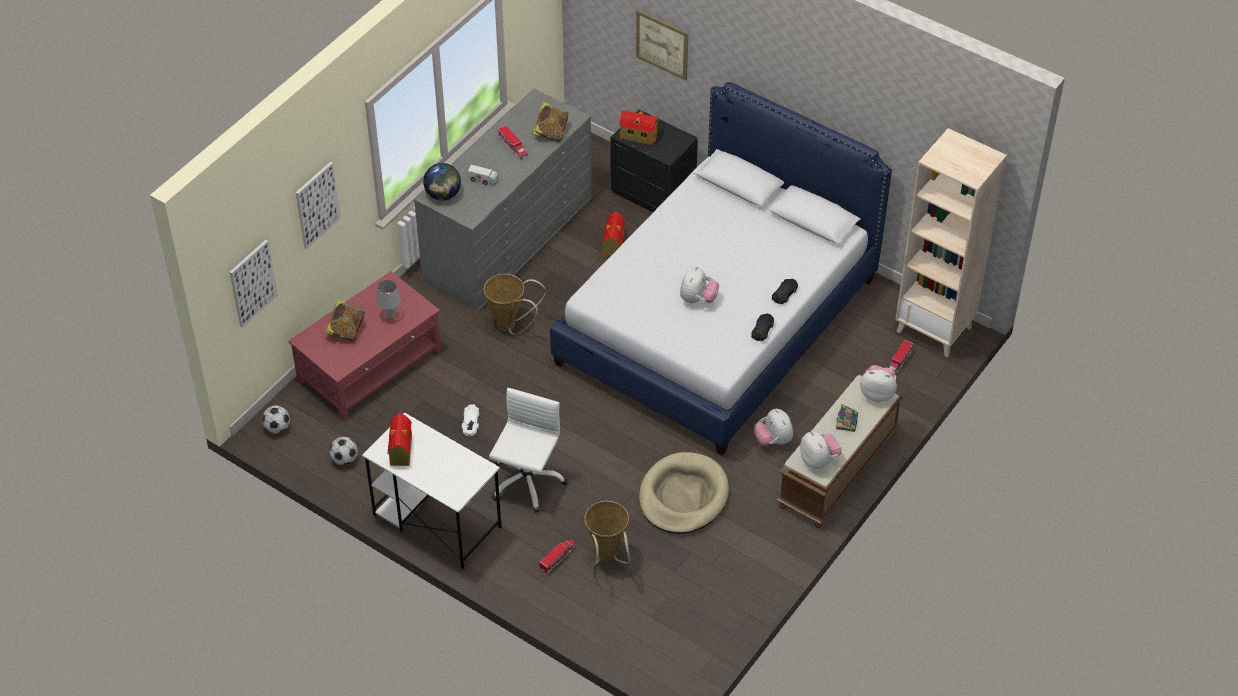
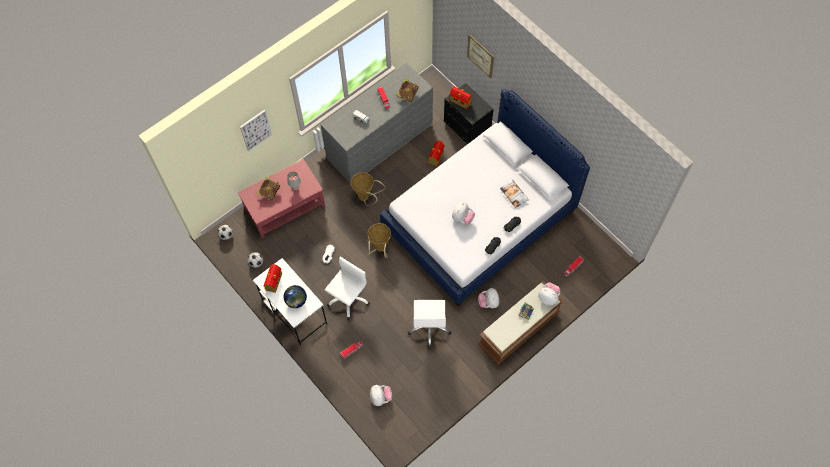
camera: 15 degrees right, 15 degrees up
(252, 283) = (211, 170): picture -> none
(443, 195) = (336, 124): globe -> globe (296, 301)
(607, 558) = (378, 356): basket -> basket (380, 249)
(683, 496) = (429, 327): beige dog bed -> white office chair
(773, 250) = (514, 195): none -> pillow
(818, 460) = (503, 334): plush toy -> plush toy (380, 398)
(935, 329) = (599, 250): beige bookcase -> none

